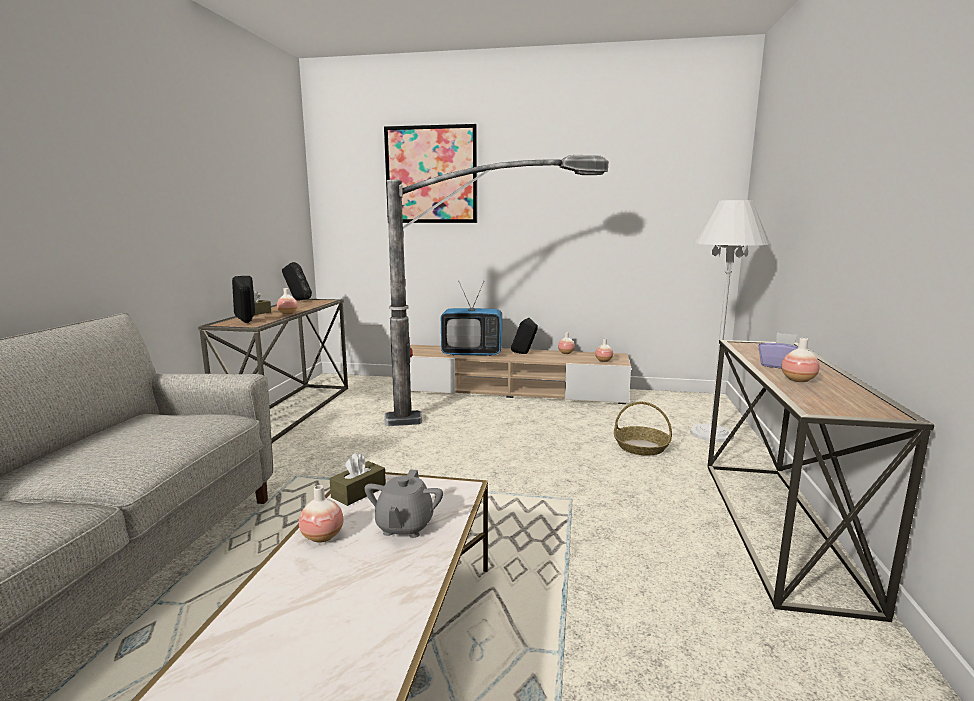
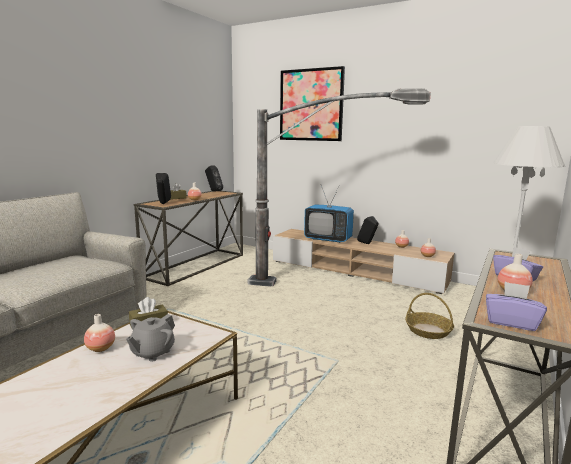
camera: 20 degrees right, 0 degrees up
(836, 408) = (511, 322): none -> purple tissue box

